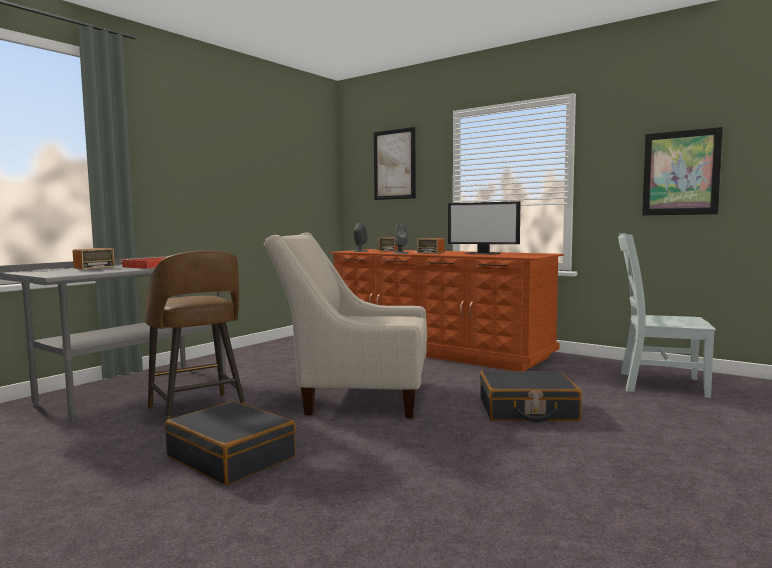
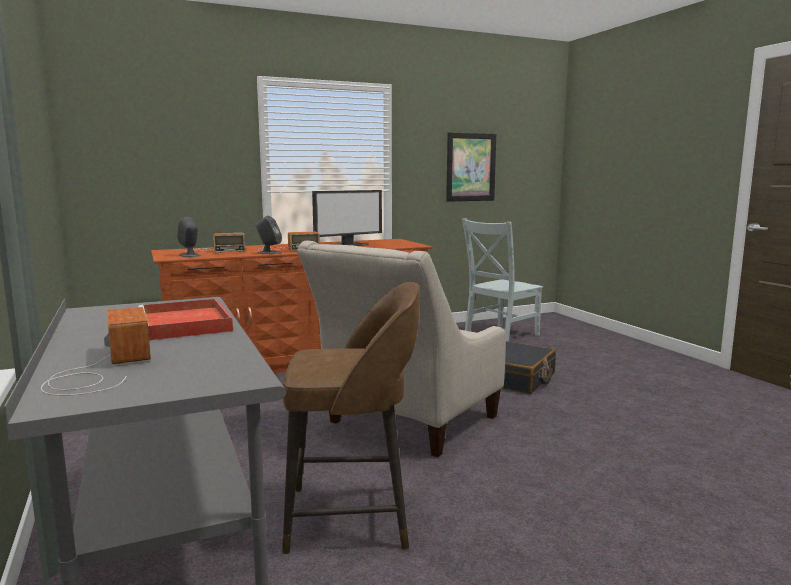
camera: 60 degrees left, 5 degrees up
(232, 457) = (536, 516): black suitcase -> none
(394, 164) = (168, 132): picture -> none

